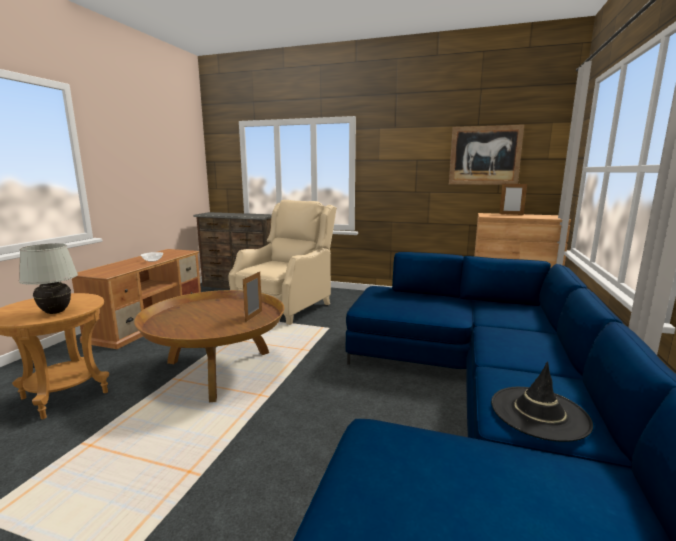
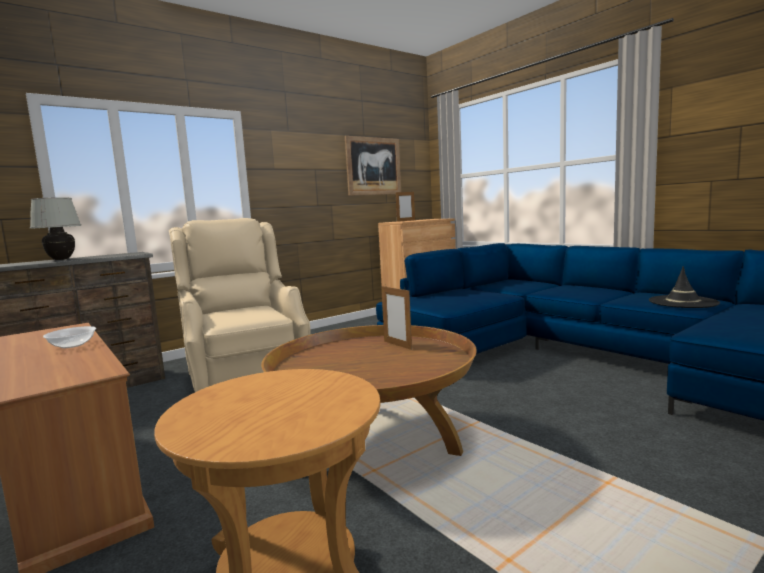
camera: 55 degrees left, 5 degrees down
(56, 312) = (325, 396): white table lamp -> white table lamp (61, 259)

